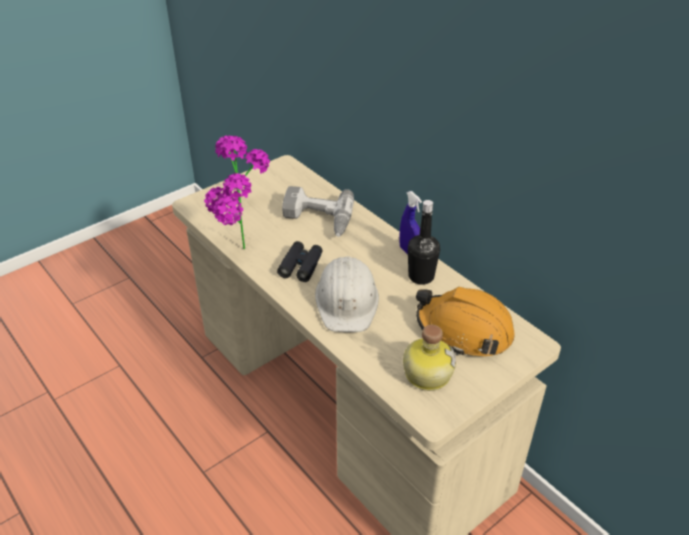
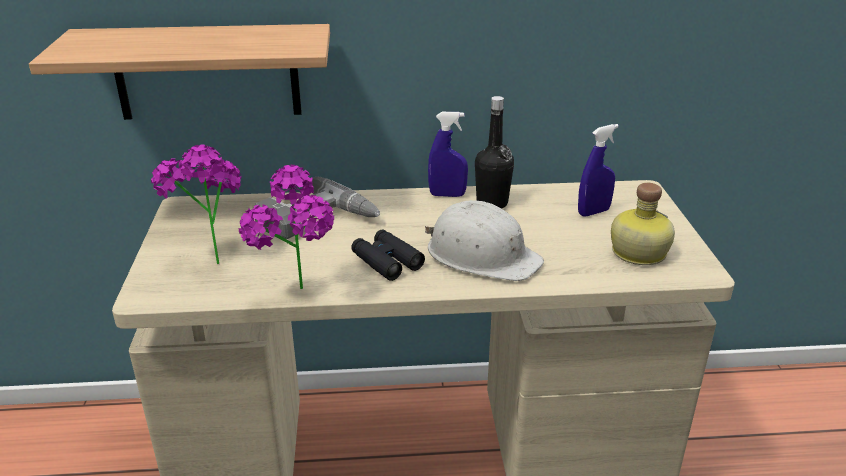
camera: 55 degrees left, 10 degrees down
(316, 89) = (207, 72): none -> shelf
(464, 330) = (593, 212): orange hard hat -> blue spray bottle

